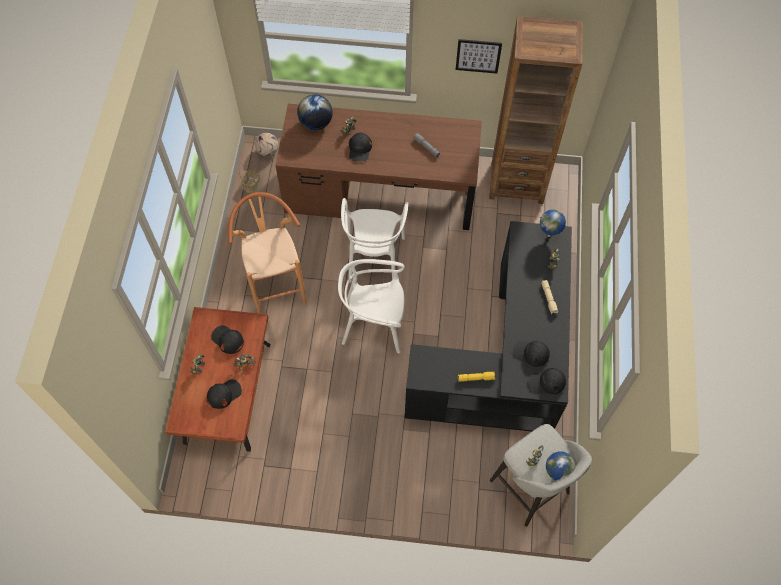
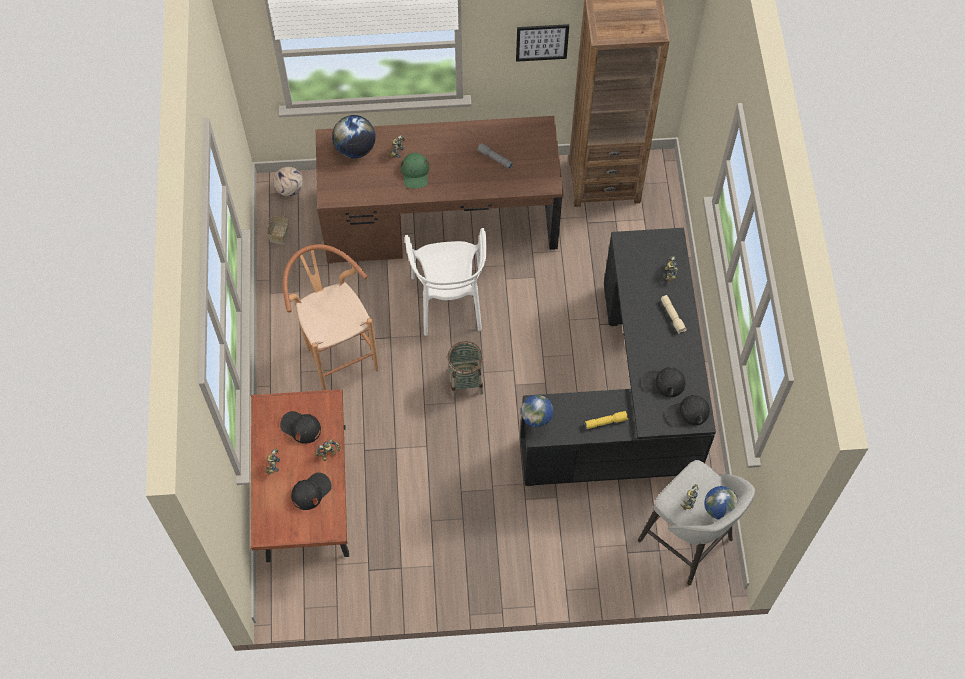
camera: 10 degrees left, 0 degrees up
(360, 149) = (415, 173): black cap -> green cap
(374, 324) = (465, 381): white chair -> basket
(549, 235) = (659, 242): globe -> globe (536, 423)

